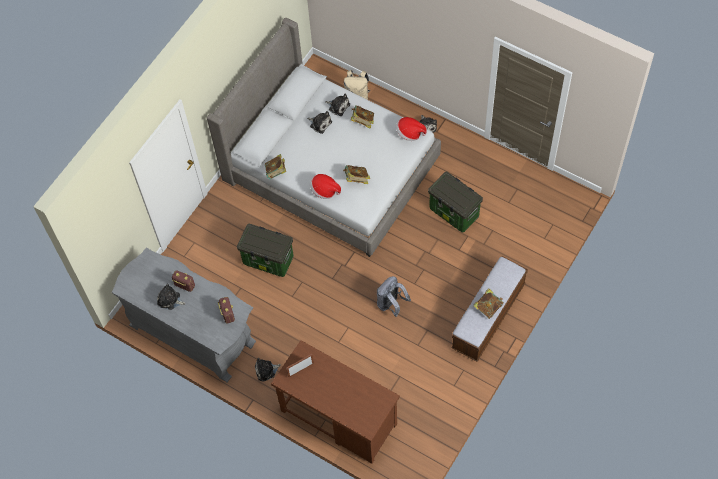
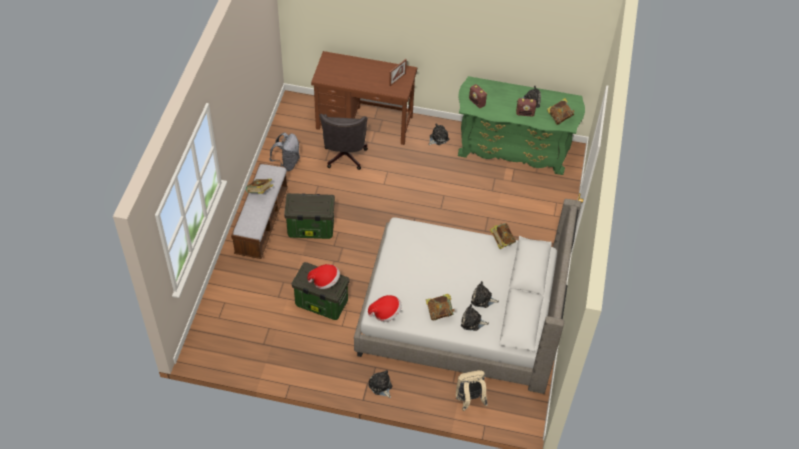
camera: 155 degrees right, 10 degrees down
(194, 331) = (513, 150): grey dresser -> green dresser
(269, 260) = (479, 218): storage box -> storage box (310, 229)
(324, 190) = (447, 236): hat -> hat (325, 281)
(356, 179) = (420, 253): book -> book (559, 117)
(377, 373) = (345, 158): none -> grey office chair
(391, 304) = (353, 210): grey backpack -> grey backpack (287, 163)

